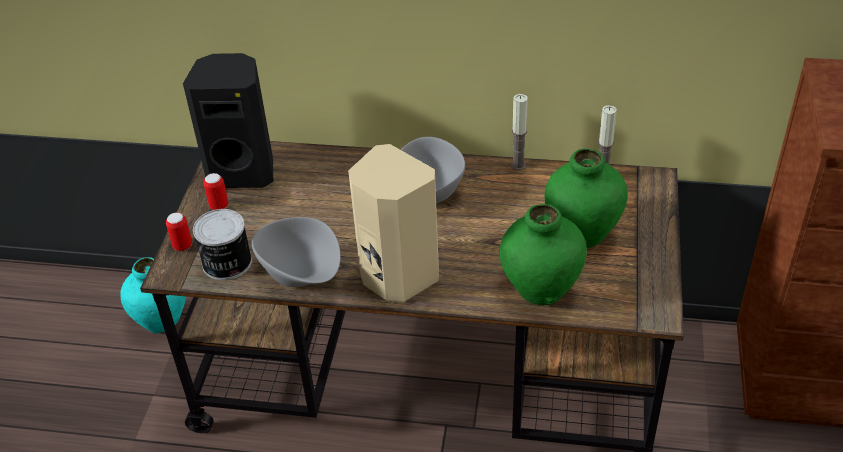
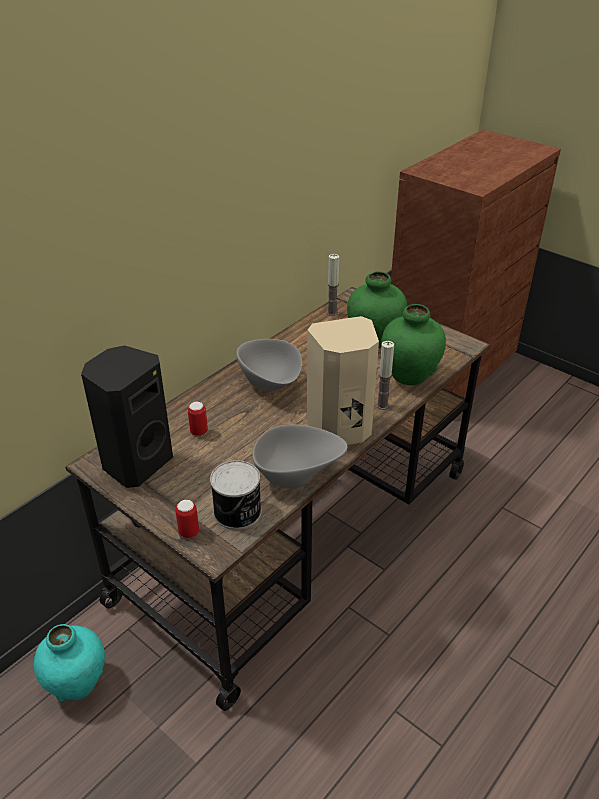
camera: 60 degrees left, 5 degrees down
(219, 206) = (163, 492): can -> can (199, 432)
(518, 165) = (285, 336): candle -> candle (382, 405)

